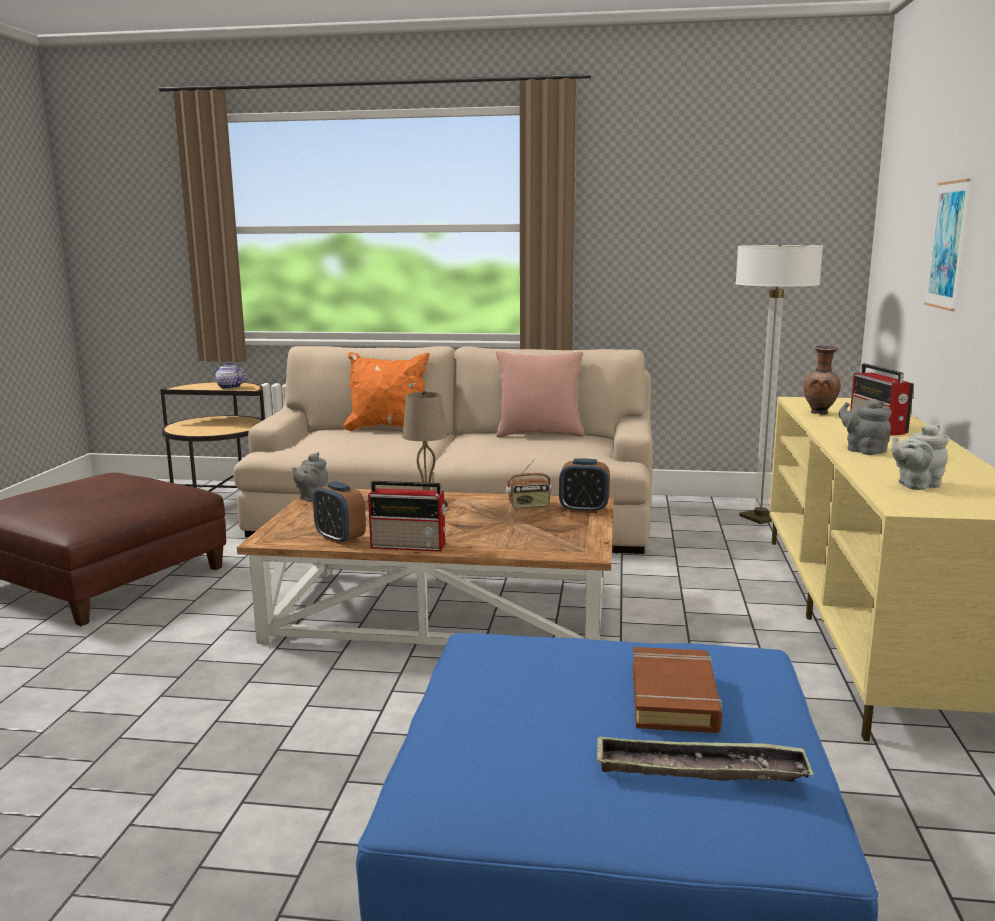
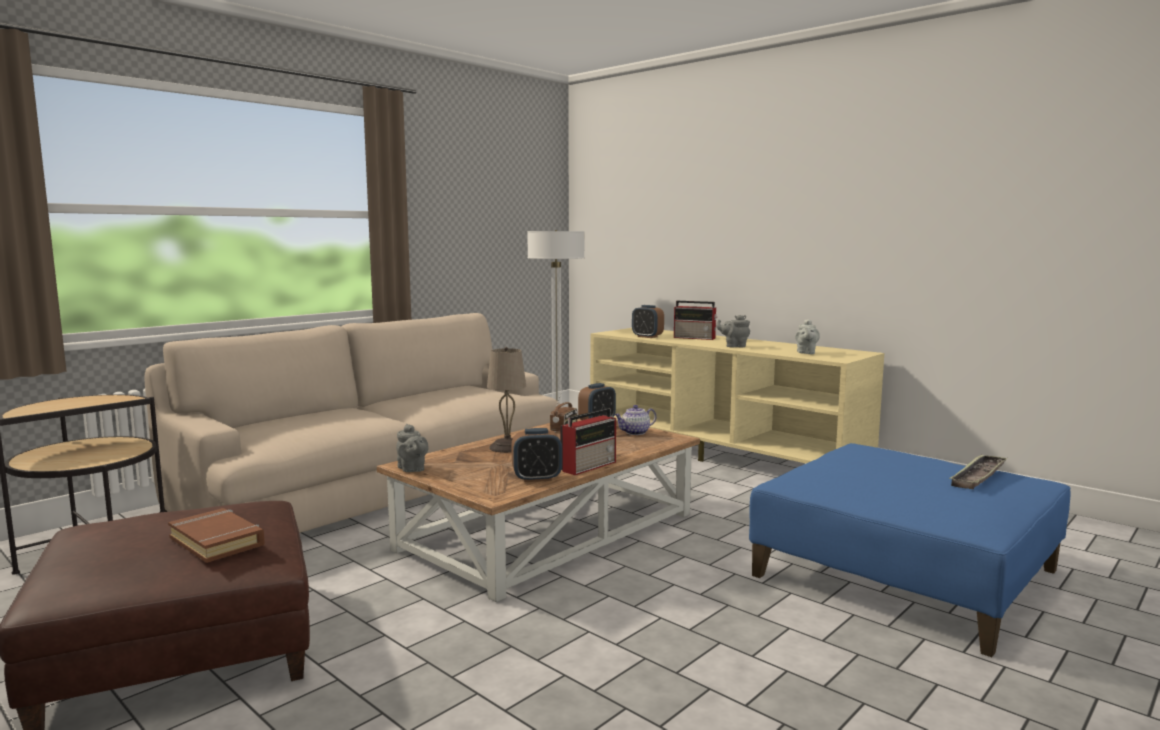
camera: 55 degrees left, 5 degrees down
(229, 387) = (93, 402): teapot -> teapot (635, 432)
(387, 429) = (306, 413): orange pillow -> none
(539, 434) = (437, 391): pink pillow -> none
(674, 698) = (904, 463): brown book -> brown book (217, 541)
(820, 414) = (647, 336): brown vase -> alarm clock
(947, 245) = (691, 229): picture -> none

